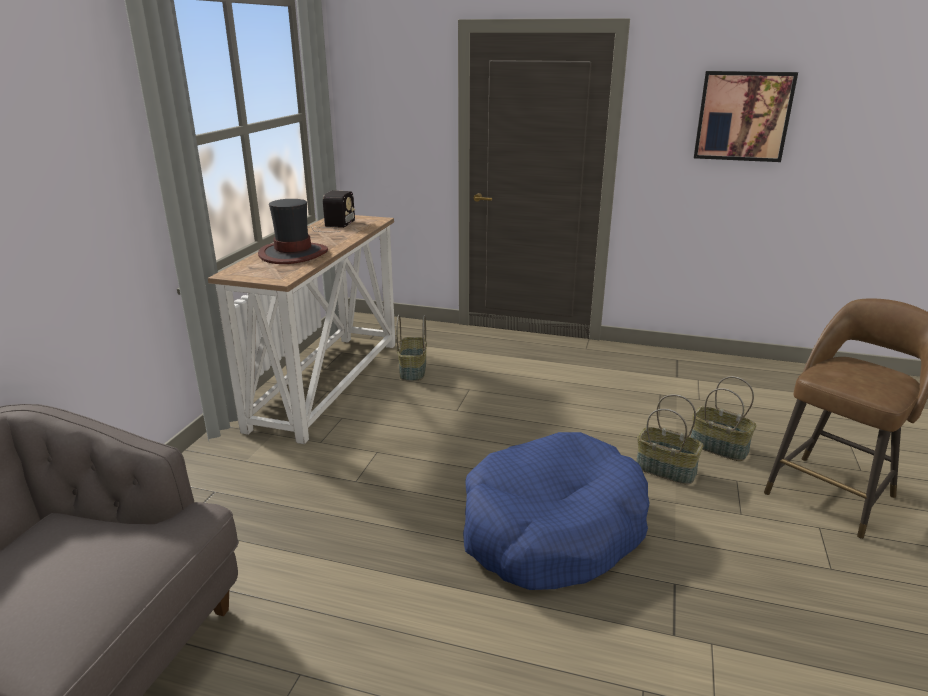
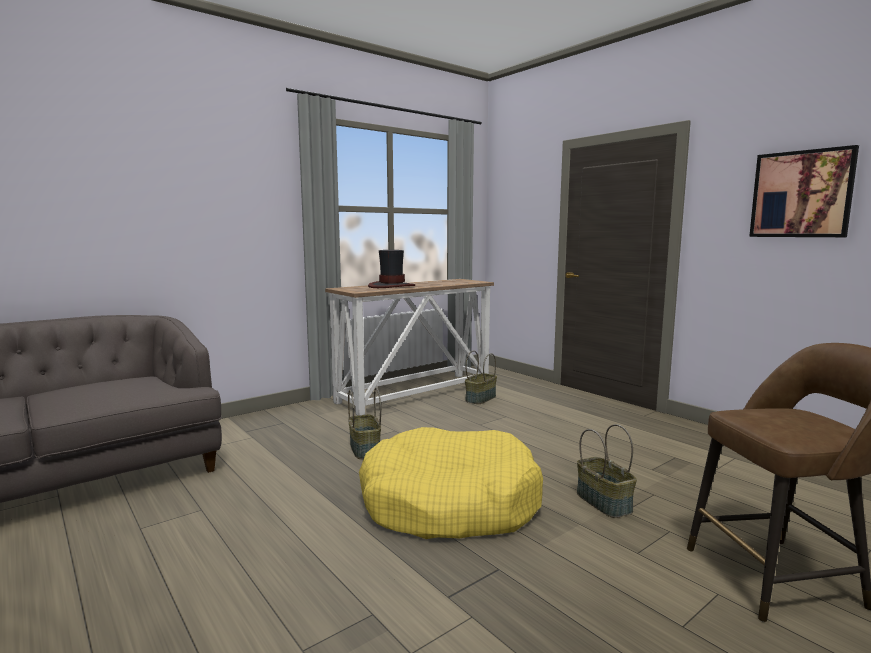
camera: 35 degrees right, 15 degrees down
(333, 226) = (445, 281): radio -> none
(552, 529) = (449, 503): blue dog bed -> yellow dog bed
(717, 447) = (683, 505): basket -> basket (364, 449)

